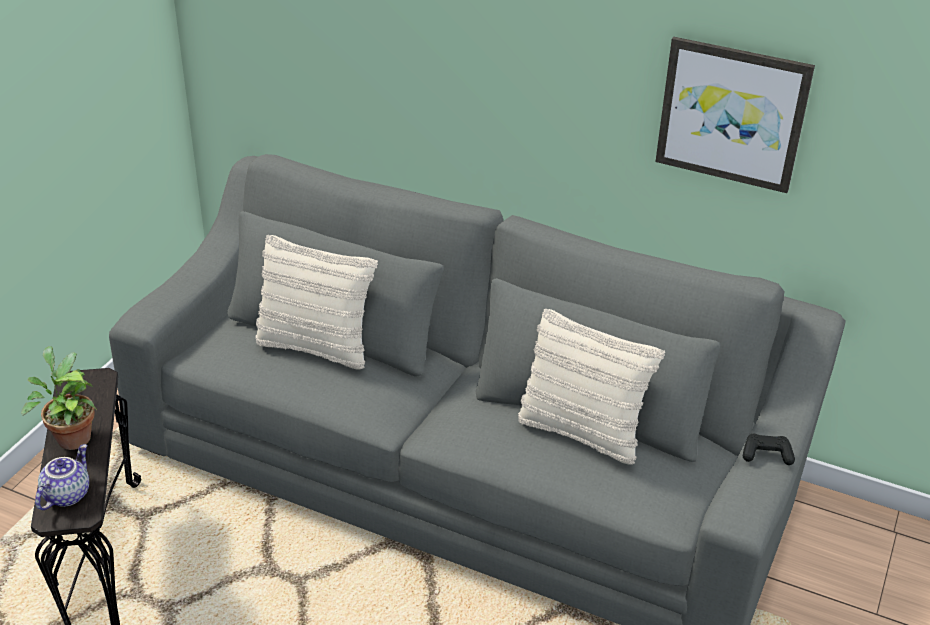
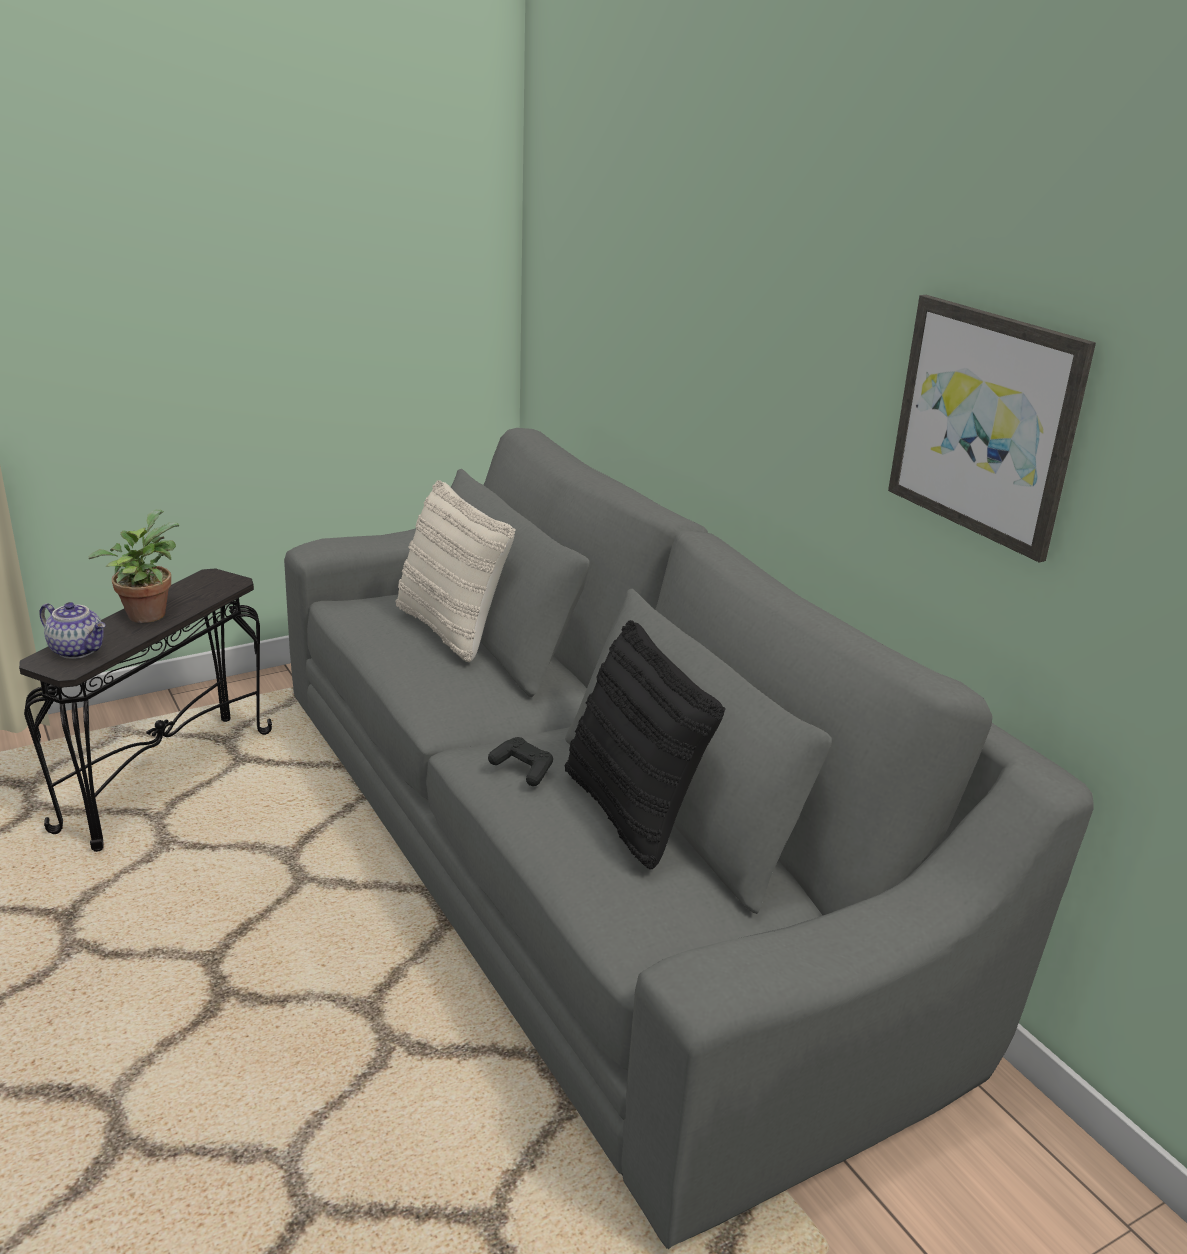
camera: 35 degrees right, 10 degrees down
(66, 494) = (79, 650): teapot -> teapot turned 60 degrees clockwise
(583, 433) = (634, 815): beige pillow -> black pillow
(766, 455) = (838, 936): black game controller -> black game controller (523, 769)

